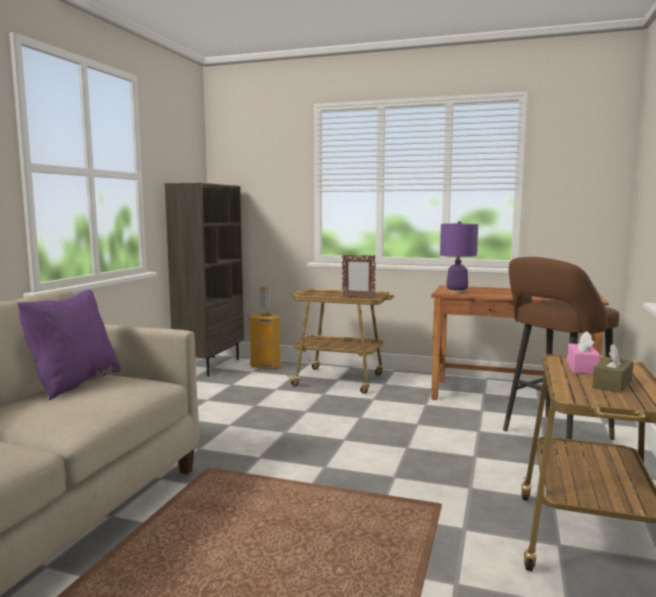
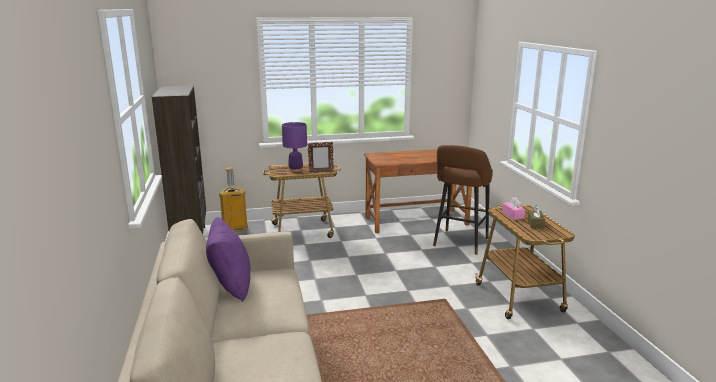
camera: 30 degrees left, 10 degrees up
(457, 292) = (386, 161): purple table lamp -> purple table lamp (295, 170)

